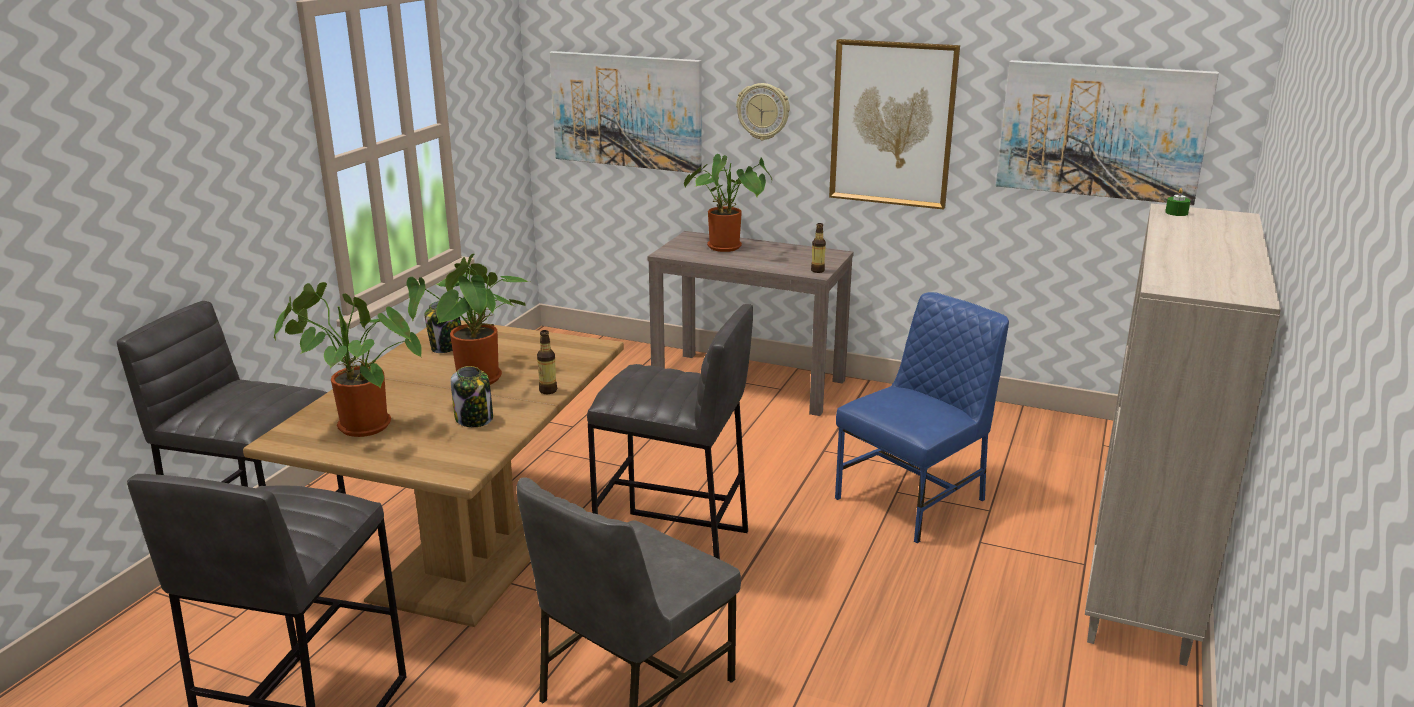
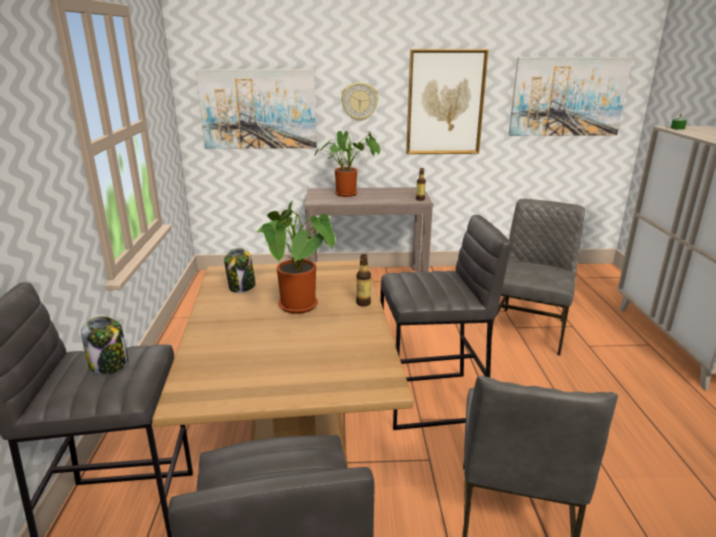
camera: 25 degrees left, 0 degrees up
(358, 427) = (246, 369): potted plant -> none
(474, 419) = (337, 337): jar -> jar (110, 364)
(914, 499) = (529, 329): blue chair -> grey chair

